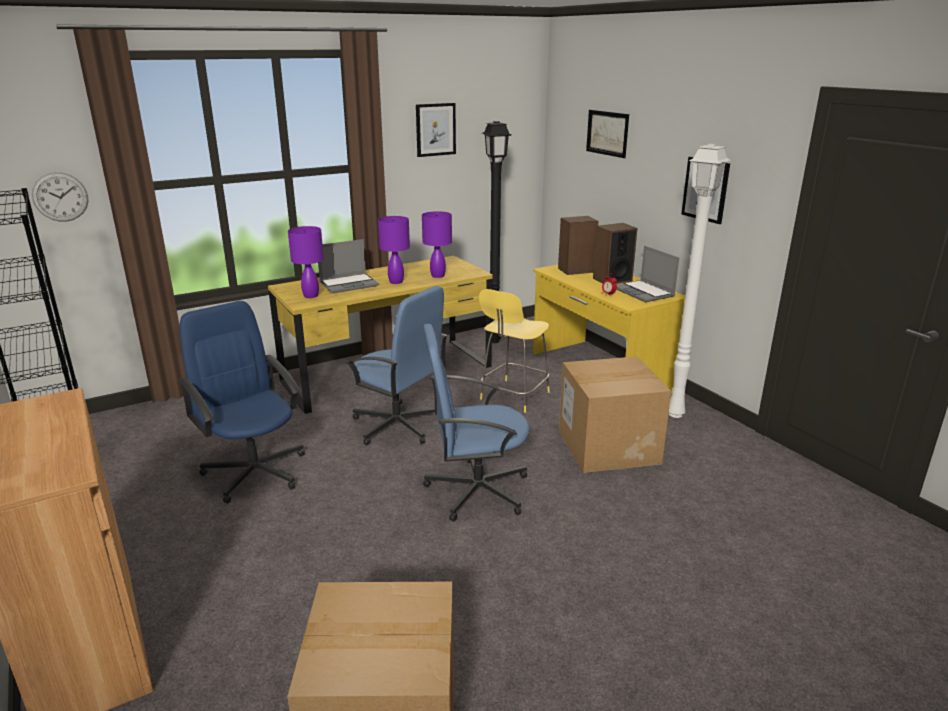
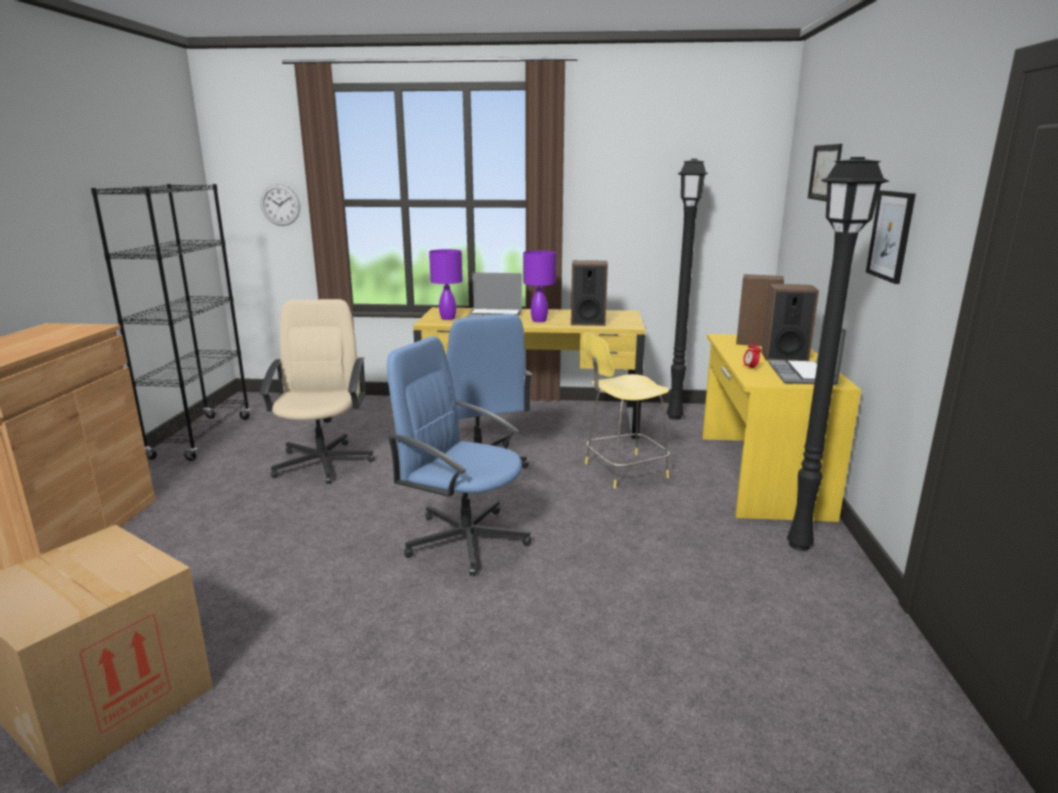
camera: 35 degrees right, 5 degrees down
(255, 471) = (323, 462): blue office chair -> beige office chair
(435, 129) = (635, 169): picture -> none
(438, 275) = (588, 322): purple table lamp -> speaker
(608, 447) = (661, 549): cardboard box -> none
(677, 414) = (801, 546): white floor lamp -> black floor lamp

